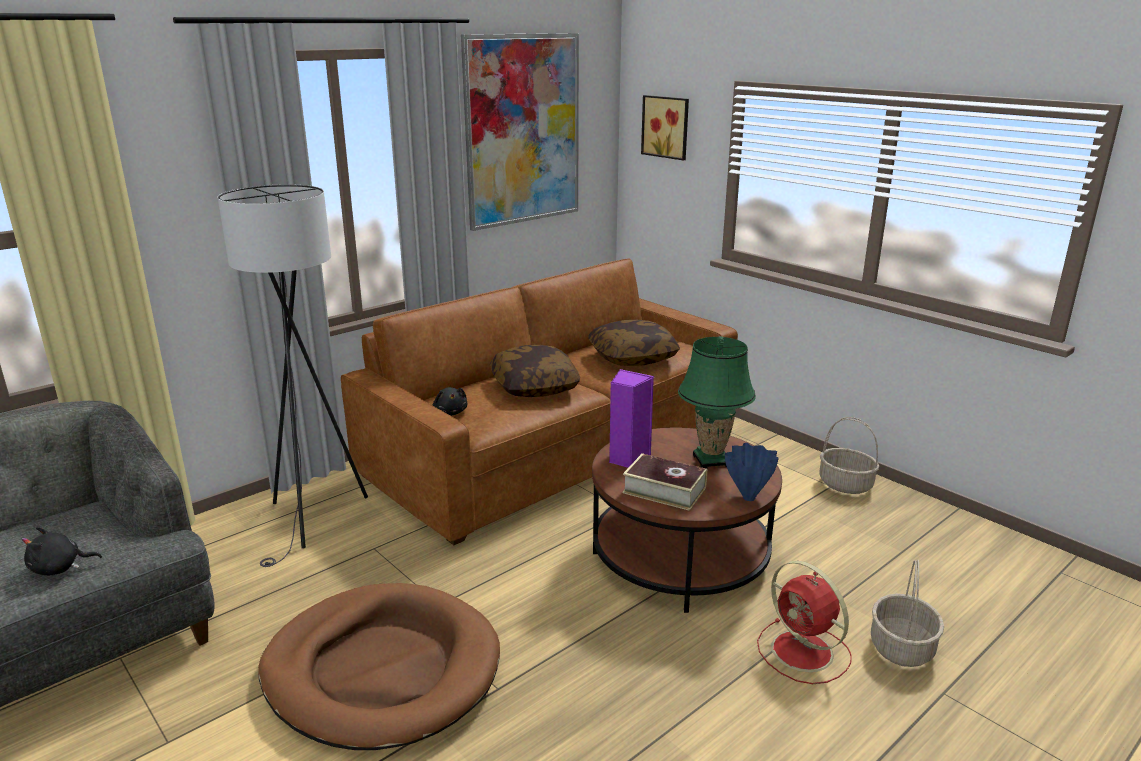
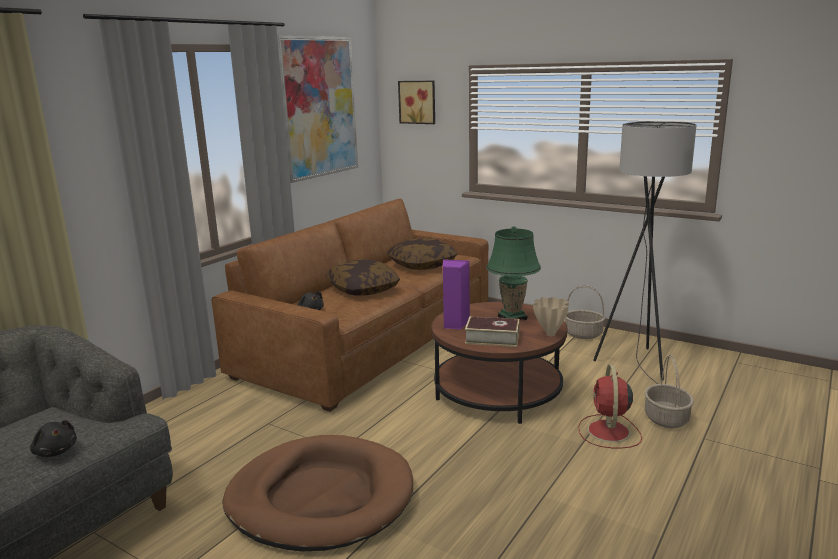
camera: 15 degrees left, 5 degrees down
(60, 568) = (56, 451): black plush toy -> black plush toy turned 105 degrees counterclockwise
(315, 520) = (208, 413): grey floor lamp -> grey floor lamp (639, 365)
(748, 497) = (550, 334): blue vase -> beige vase
(804, 652) = (608, 432): red fan -> red fan turned 60 degrees clockwise

